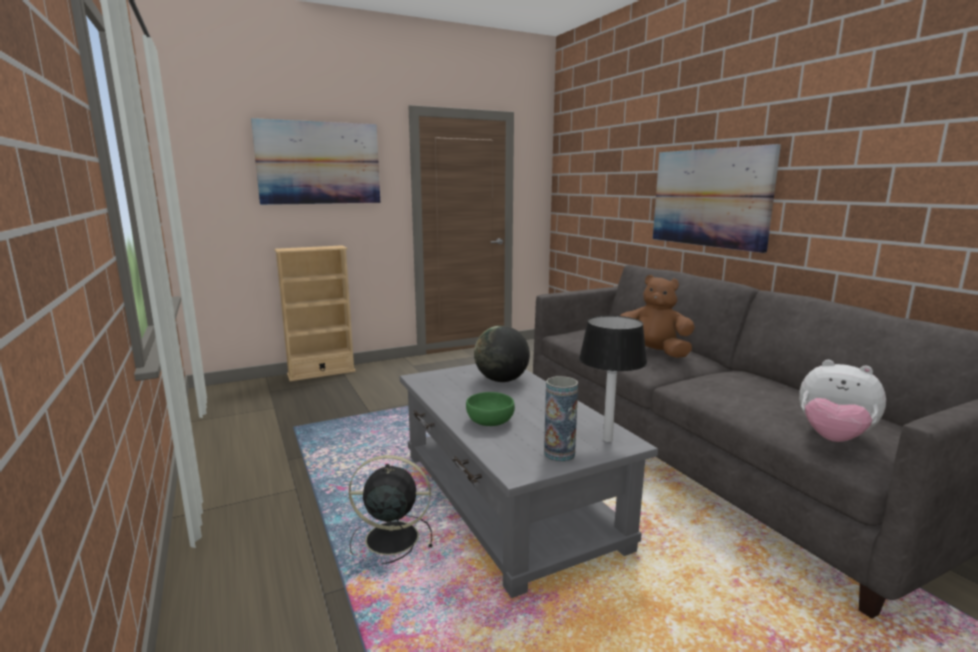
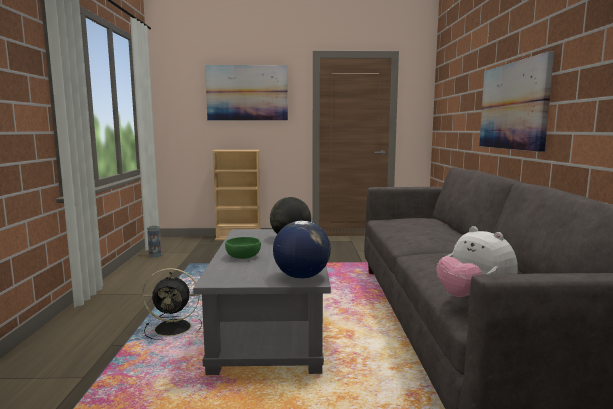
camera: 25 degrees right, 5 degrees down
(389, 538) = (174, 328): black fan -> black fan turned 150 degrees clockwise
(559, 454) = (255, 278): vase -> vase (155, 255)
(607, 440) = (301, 276): table lamp -> globe
(652, 352) = (423, 233): brown plush toy -> none

